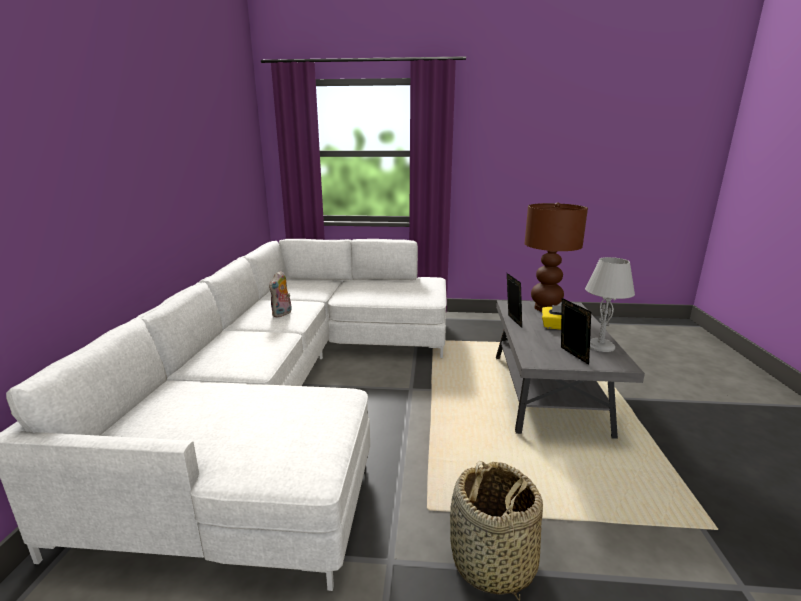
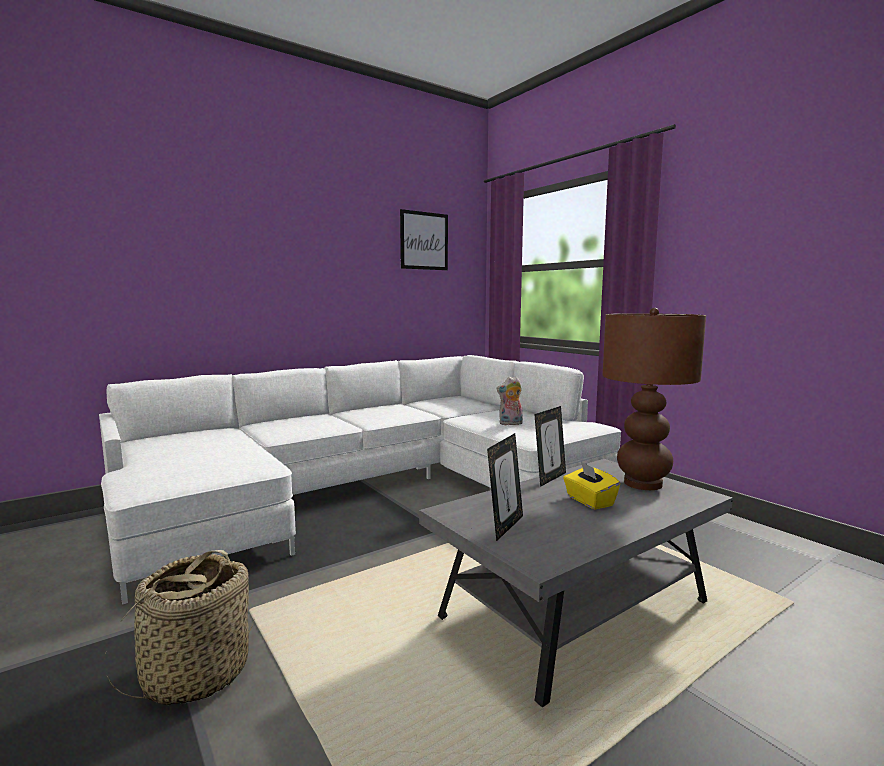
camera: 50 degrees right, 10 degrees down
(228, 124) = (424, 241): none -> picture
(282, 314) = (382, 414): plush toy -> plush toy (510, 424)
(600, 346) = (580, 537): grey table lamp -> none

